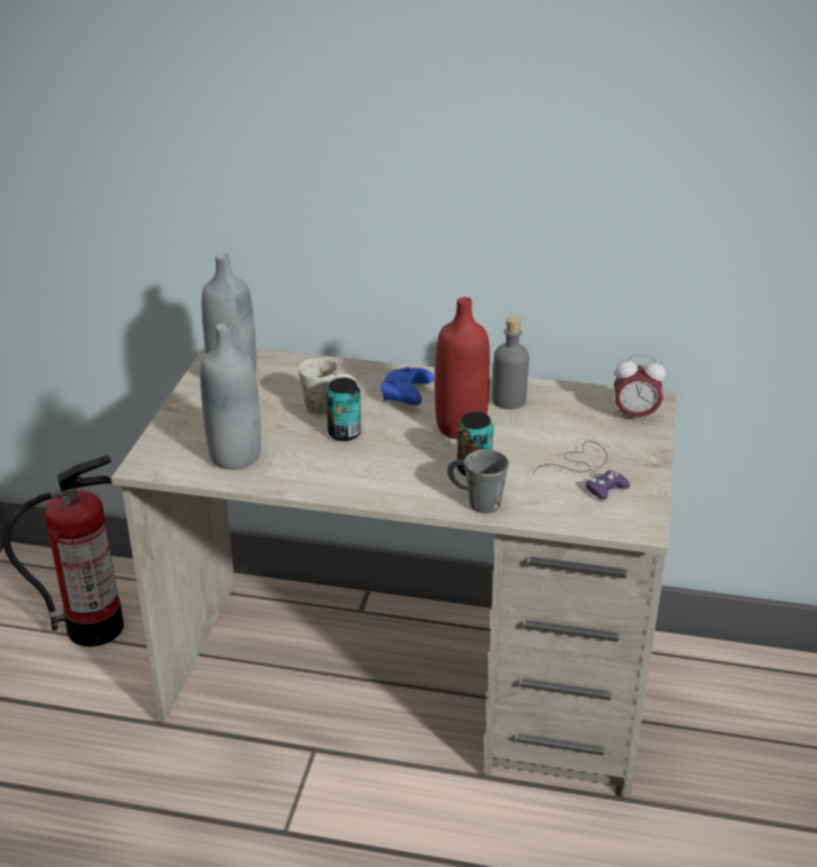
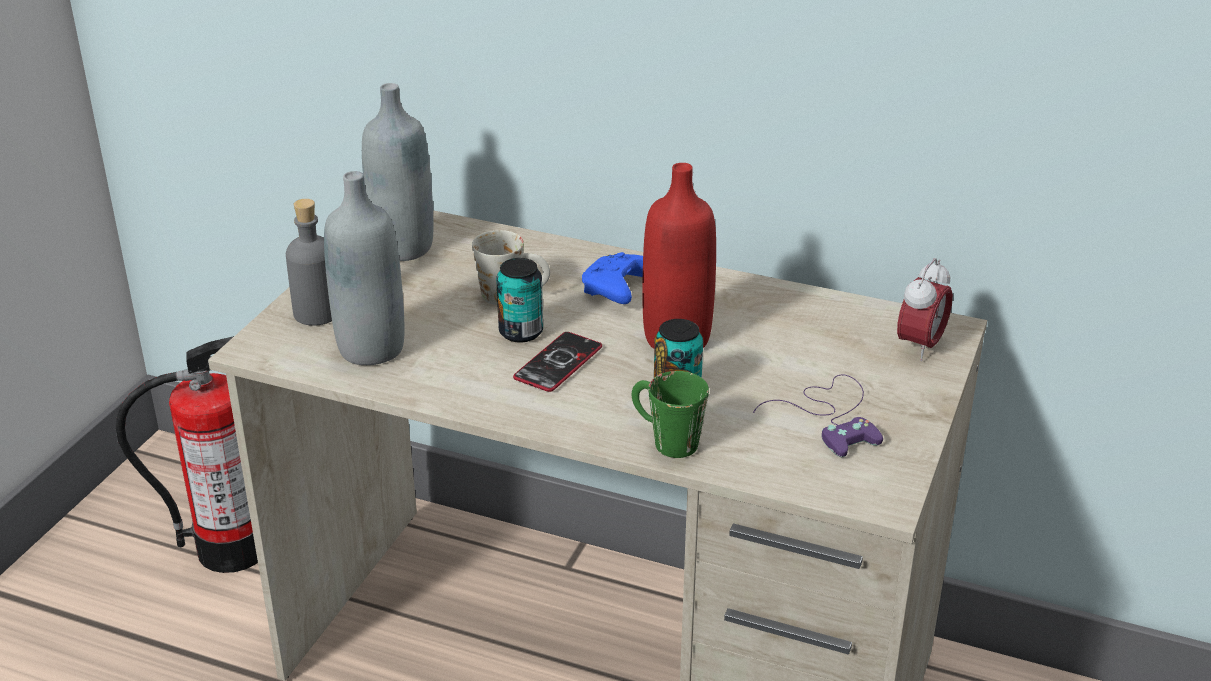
camera: 10 degrees right, 0 degrees up
(379, 453) = (558, 363): none -> phone
(474, 501) = (664, 439): grey mug -> green mug
(509, 400) = (752, 309): grey bottle -> grey bottle (317, 313)
(635, 416) = (920, 346): alarm clock -> alarm clock turned 75 degrees counterclockwise

